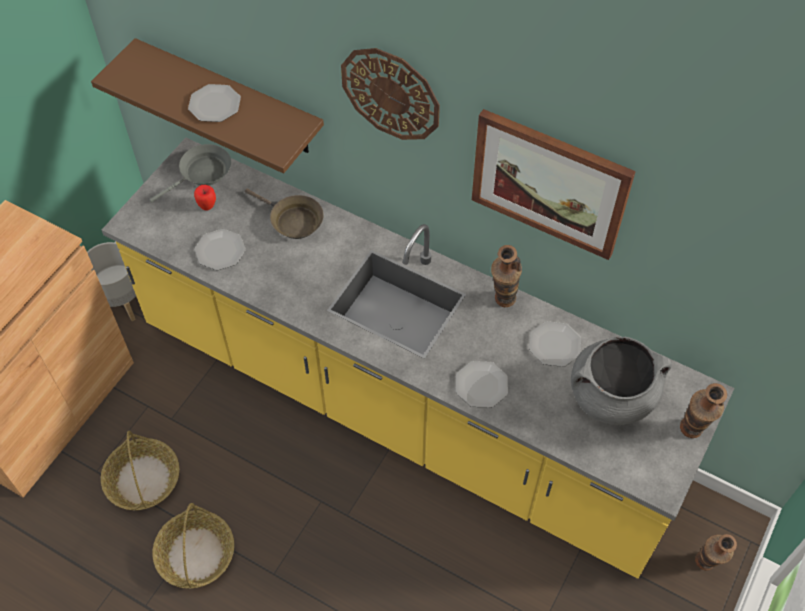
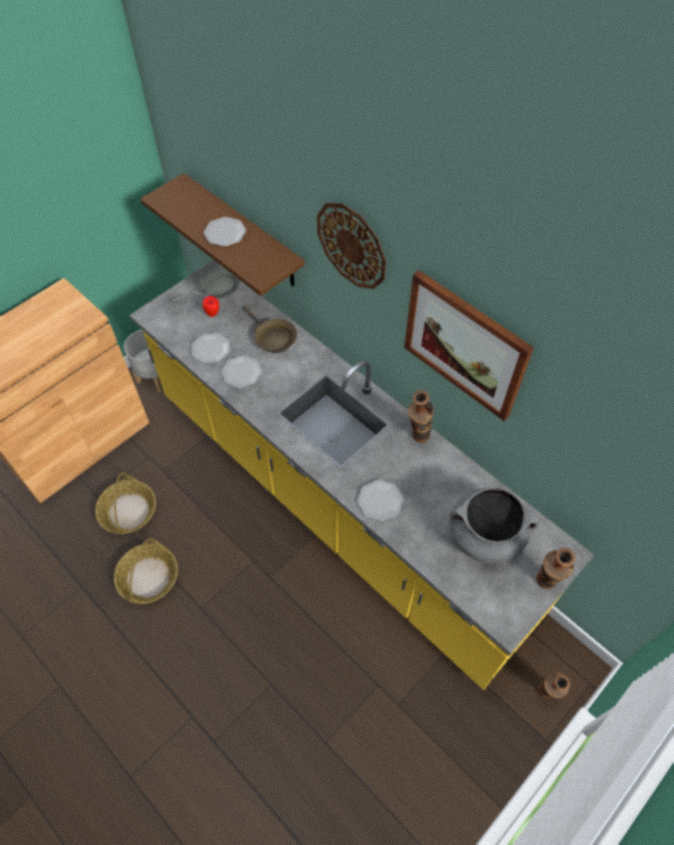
camera: 15 degrees right, 0 degrees up
(555, 345) = (450, 482): plate -> plate (242, 372)

